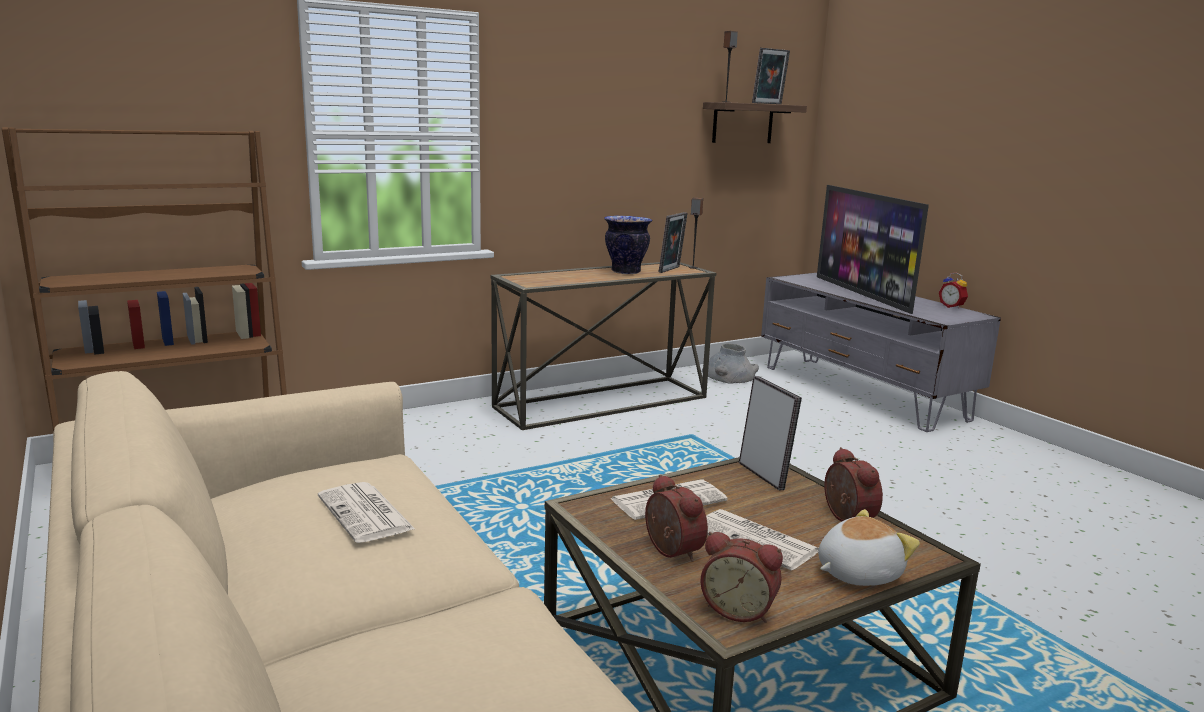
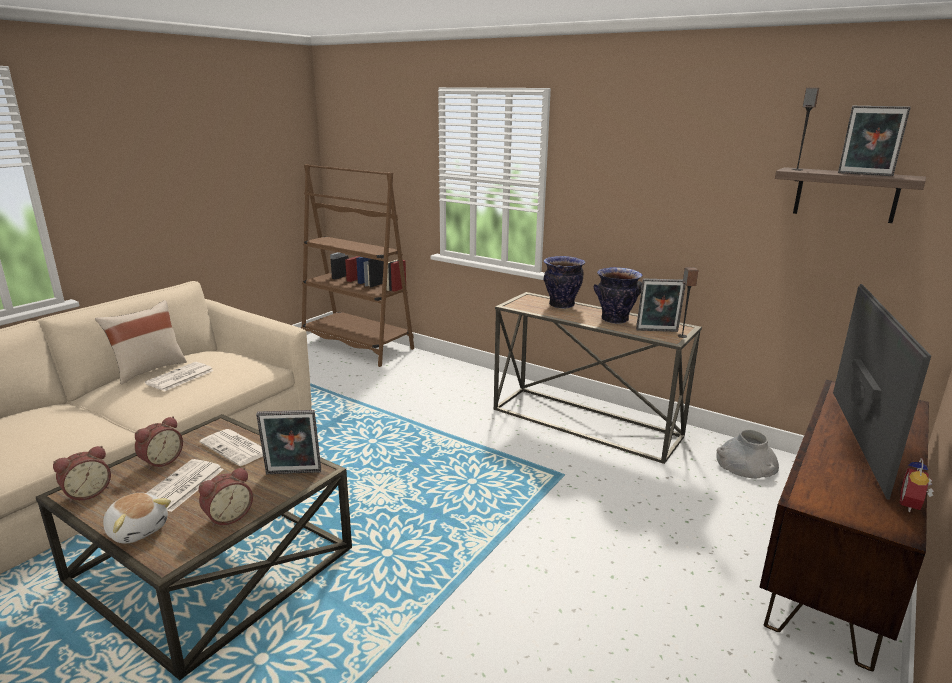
camera: 65 degrees right, 5 degrees up
(276, 540) = (148, 370): none -> beige pillow
(559, 274) = (561, 305): none -> vase
(739, 609) = (87, 493): alarm clock -> alarm clock turned 135 degrees counterclockwise
(764, 475) = (293, 474): picture frame -> picture frame turned 45 degrees clockwise
(861, 392) = (833, 557): grey tv stand -> brown tv stand
(863, 294) = (852, 438): television -> television turned 150 degrees clockwise

